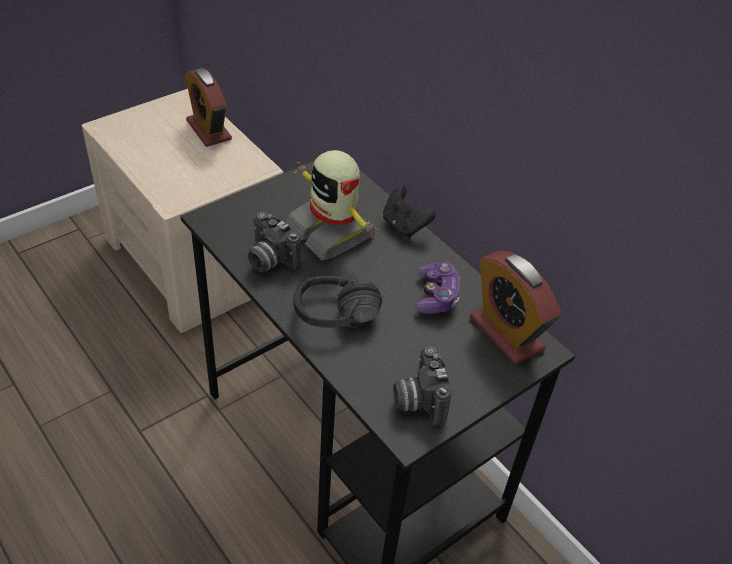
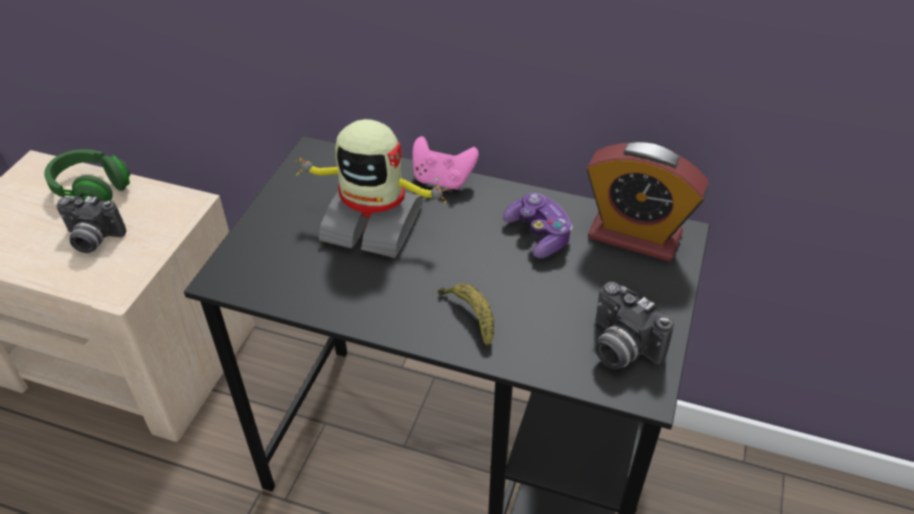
camera: 30 degrees left, 0 degrees up
(208, 130) = (92, 189): alarm clock -> green headphones
(269, 259) = (334, 287): camera -> camera (92, 239)
(337, 324) = (470, 316): black headphones -> banana
(404, 226) = (442, 180): black game controller -> pink game controller

